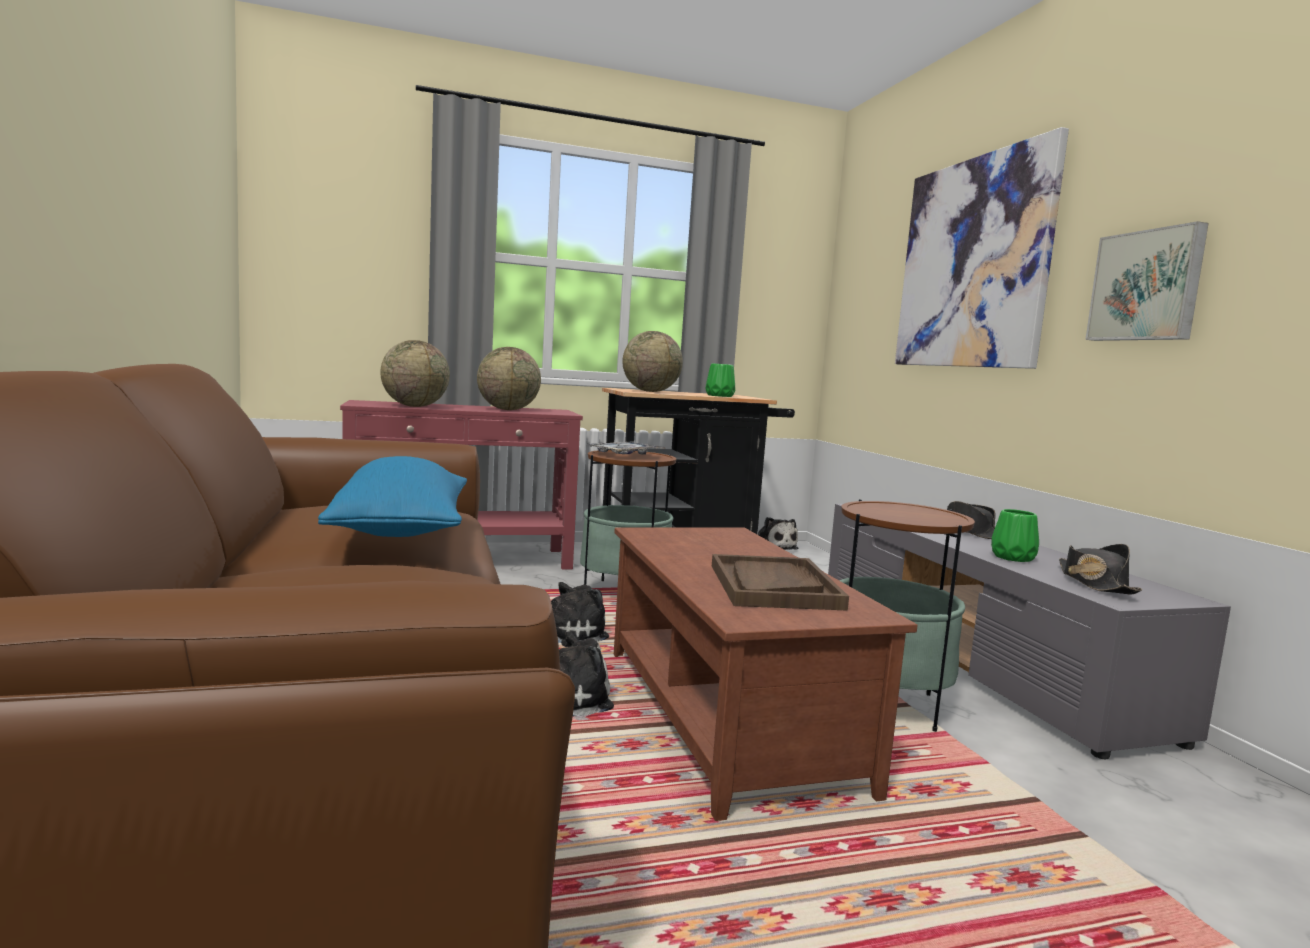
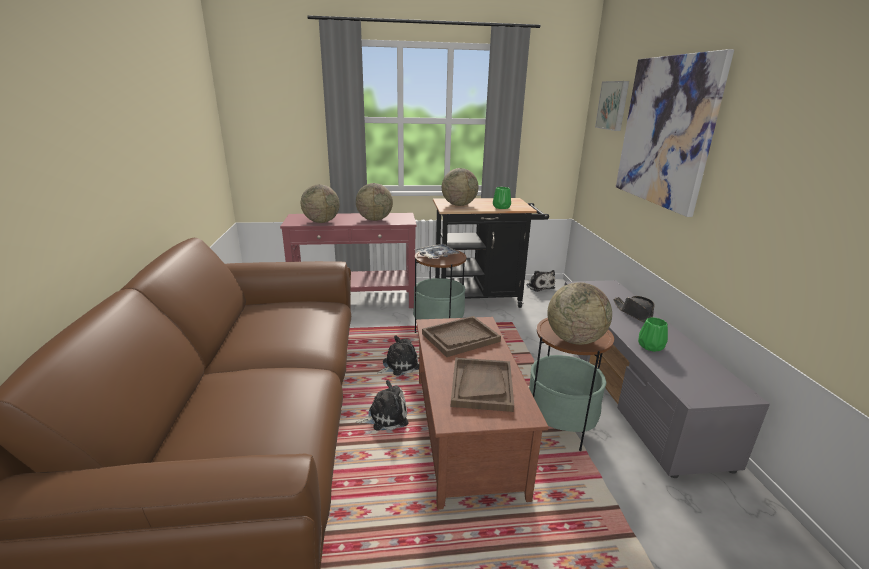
camera: 10 degrees right, 15 degrees up
(403, 530) = (296, 335): blue pillow -> none
(704, 544) = (460, 338): none -> brown tray
(913, 517) = (574, 340): none -> globe
(1094, 583) = (689, 376): black hat -> none
(1147, 286) = (762, 183): picture -> picture (613, 105)

